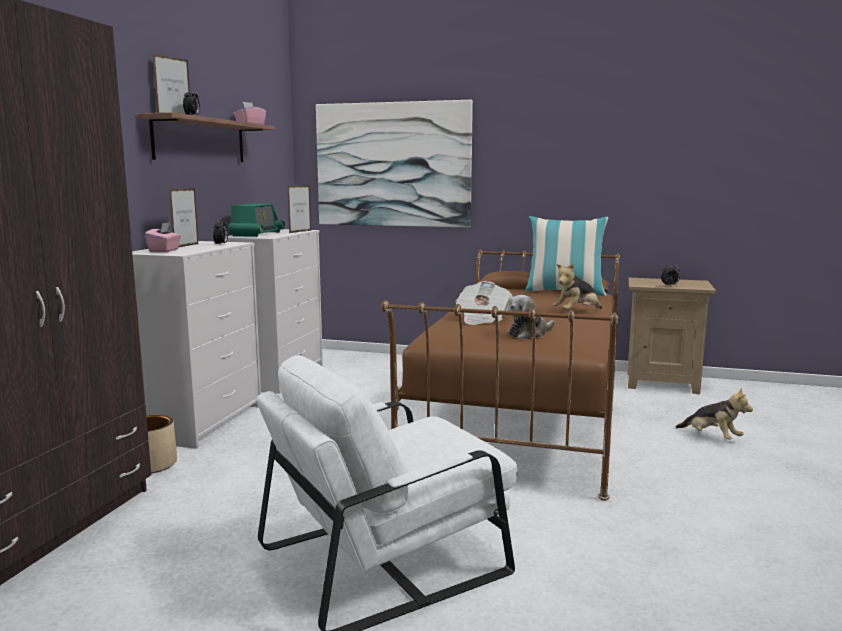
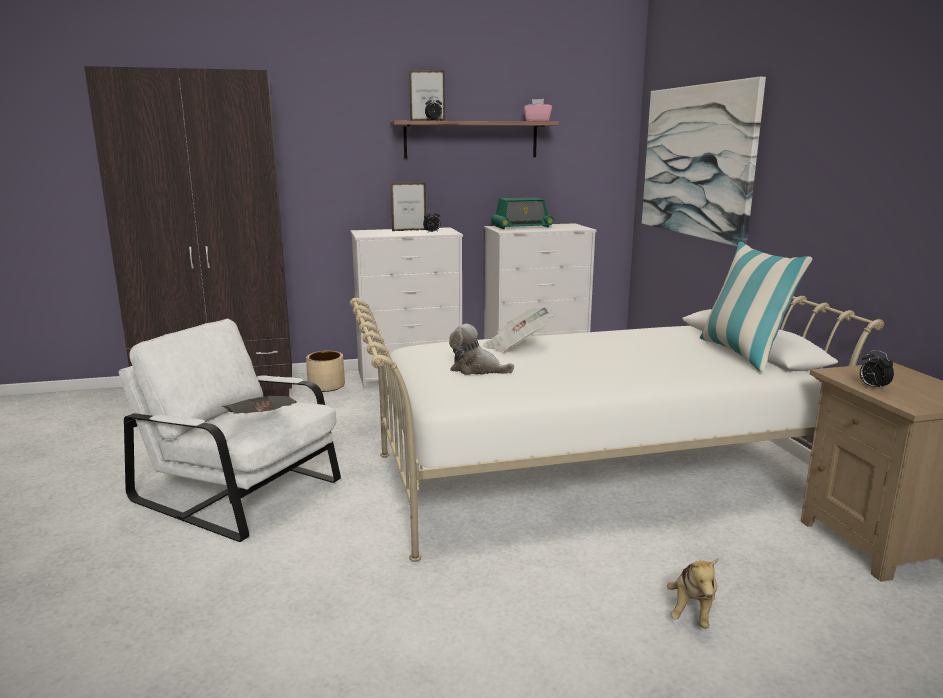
camera: 60 degrees right, 5 degrees up
(164, 251) = (375, 232): pink tissue box -> none
(300, 232) = (564, 229): picture frame -> none
(465, 441) = (262, 423): none -> newspaper
(522, 415) = (590, 477): brown bed -> white bed
(577, 312) = (628, 373): plush toy -> none

